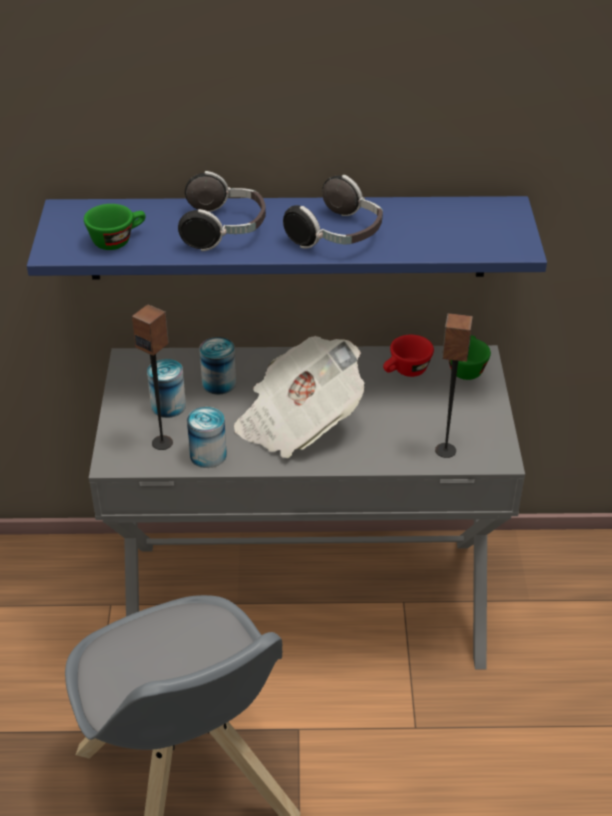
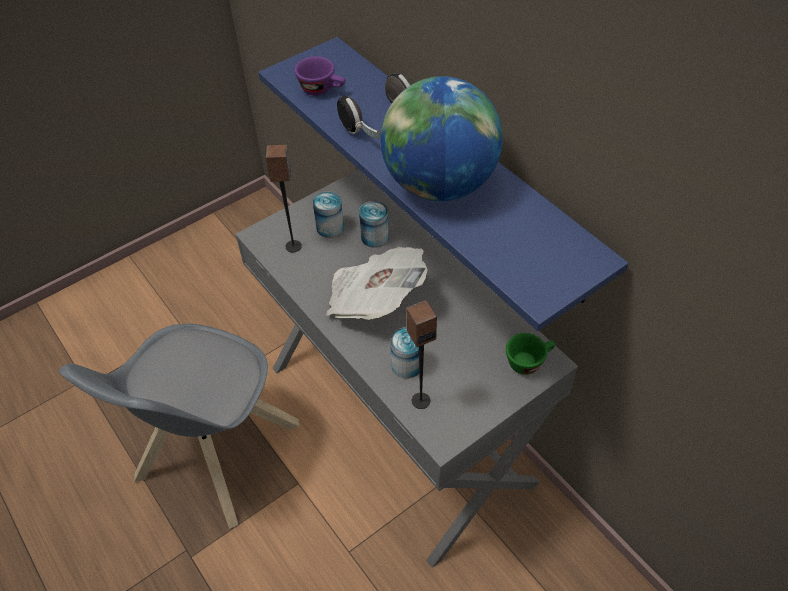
camera: 55 degrees right, 10 degrees up
(118, 240) = (322, 89): green cup -> purple cup
(208, 455) = (301, 274): can -> can (407, 364)
(338, 236) = (439, 185): headphones -> globe
(405, 371) = (486, 327): red cup -> none

